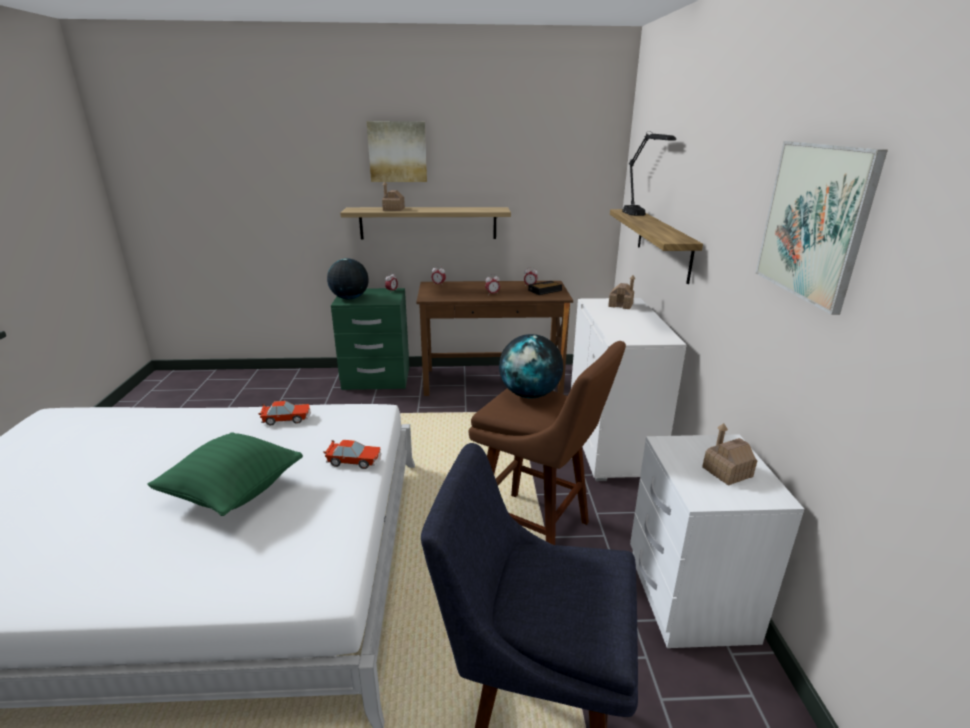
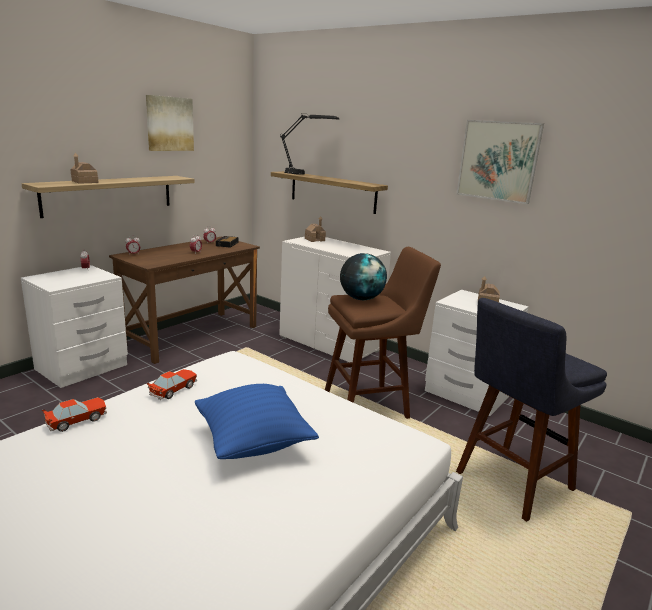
camera: 50 degrees left, 5 degrees down
(234, 493) = (253, 442): green pillow -> blue pillow
(349, 298) = (55, 282): globe -> none
(354, 461) = (288, 387): toy car -> toy car (77, 420)
(376, 379) = (82, 368): green nightstand -> white nightstand
(397, 152) = (76, 122): picture -> picture (169, 124)

